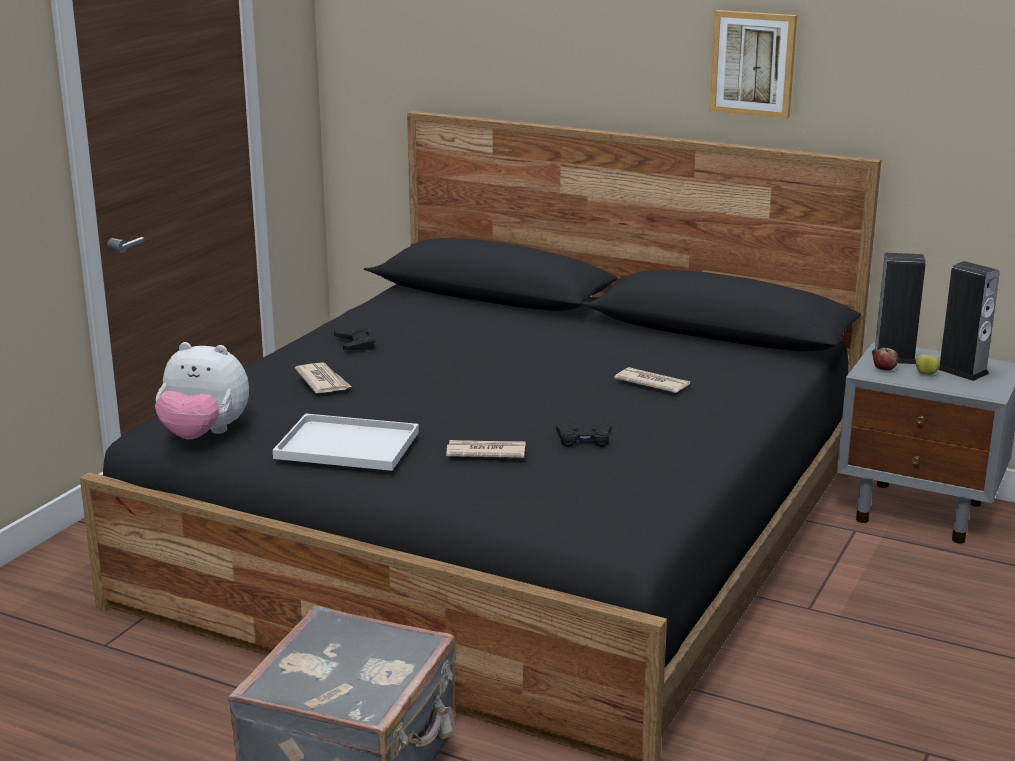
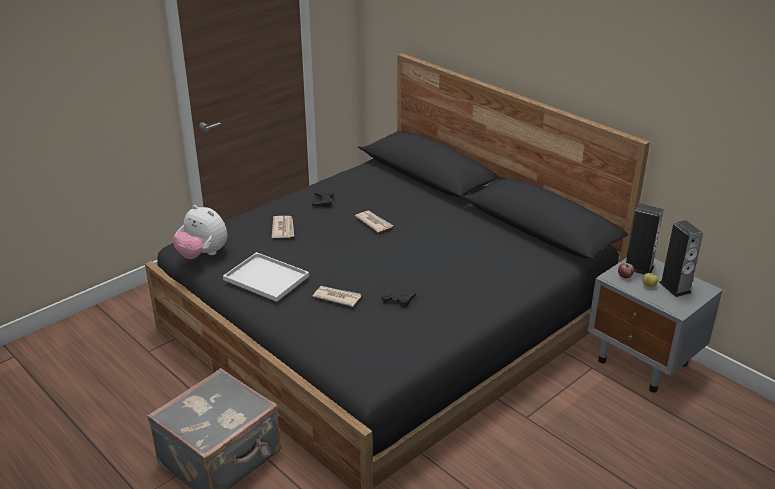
camera: 20 degrees right, 10 degrees up
(652, 383) = (467, 263): newspaper -> newspaper (374, 222)
(753, 63) = (583, 64): picture -> none

